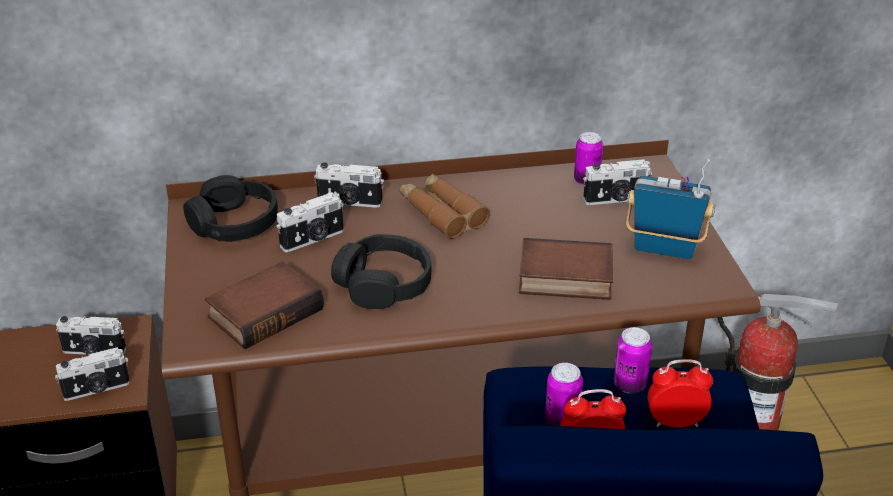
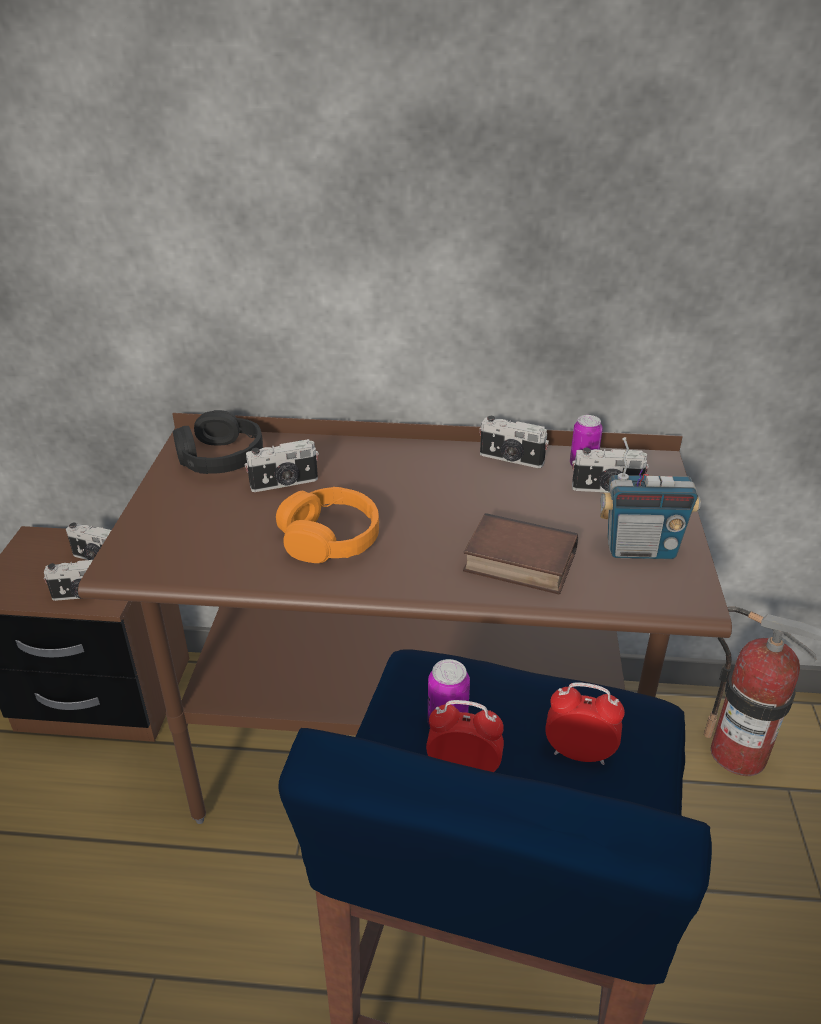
camera: 15 degrees right, 0 degrees up
(265, 311) = (202, 546): book -> none
(349, 202) = (336, 454): camera -> camera (511, 459)
(383, 284) = (330, 538): black headphones -> orange headphones
(442, 213) = (421, 477): brown binoculars -> none
(629, 385) = (542, 696): can -> none
(664, 249) = (640, 549): radio -> radio turned 150 degrees clockwise

